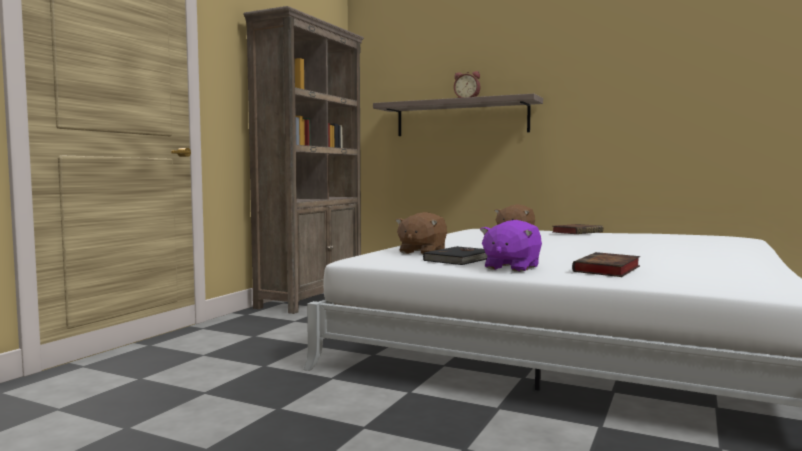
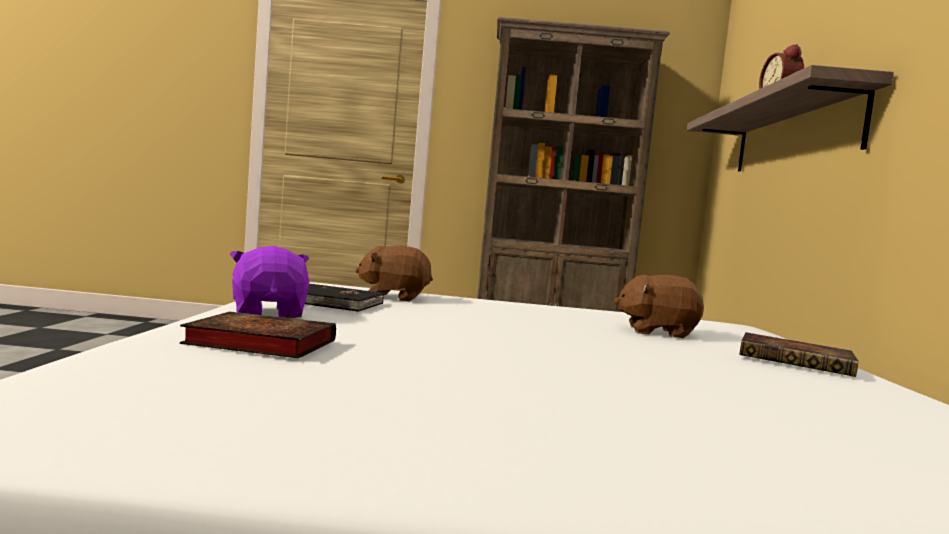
camera: 65 degrees right, 0 degrees up
(511, 267) = (269, 313): purple plush toy -> purple plush toy turned 60 degrees clockwise

